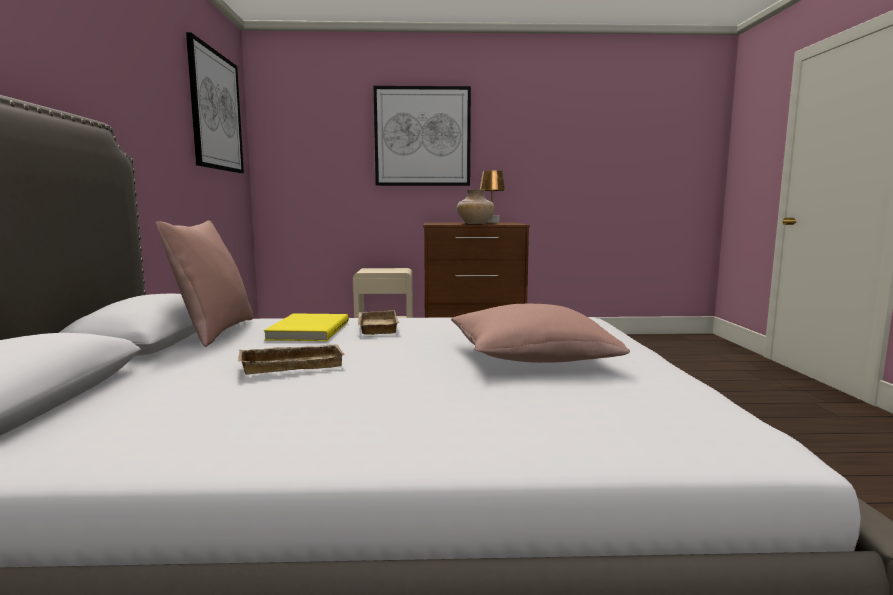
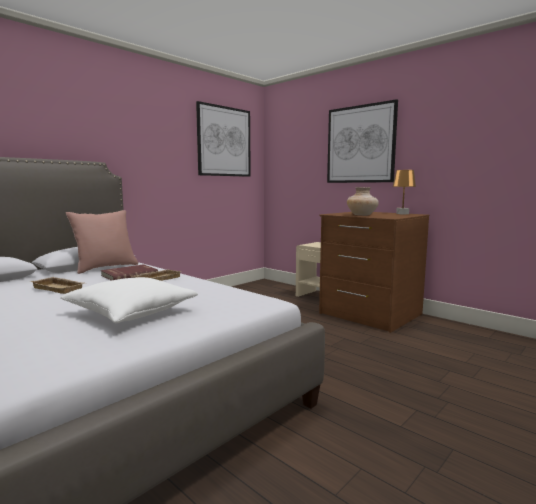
camera: 45 degrees right, 0 degrees up
(307, 331) = (129, 275): yellow book -> red book
(529, 357) = (131, 313): pink pillow -> white pillow

